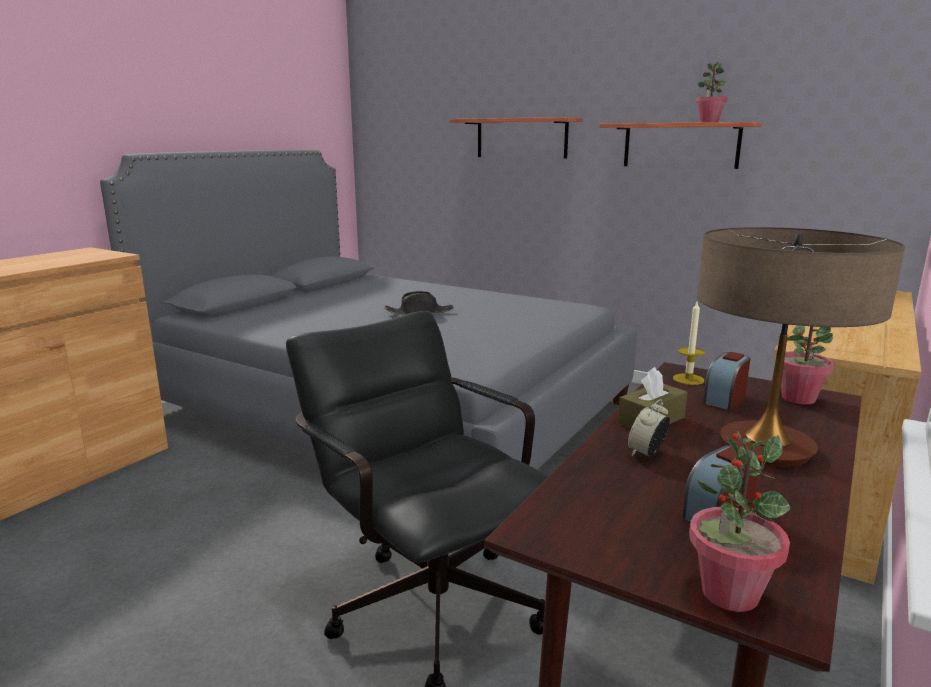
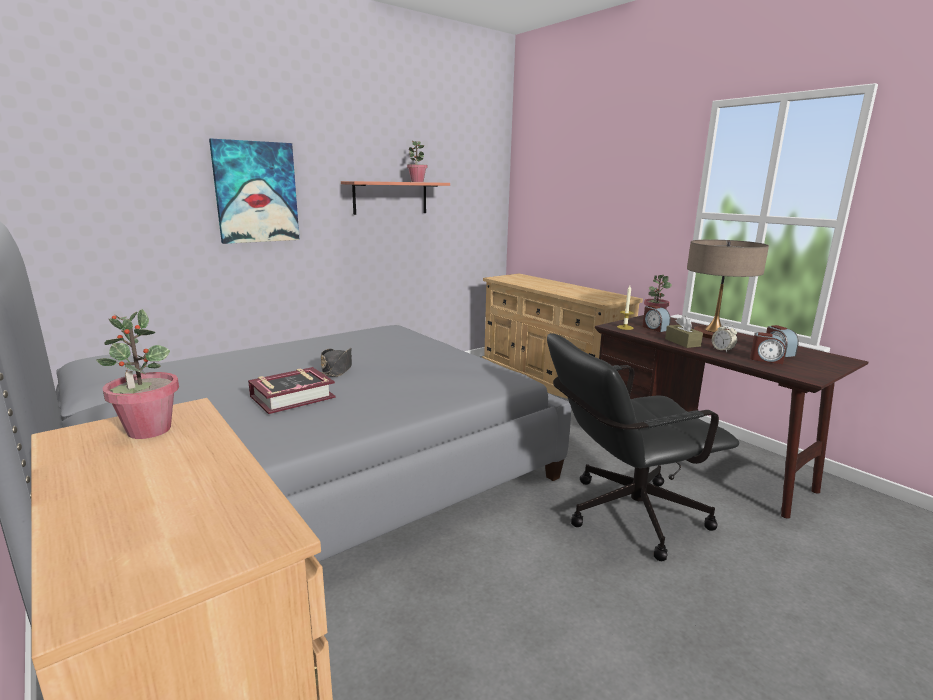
camera: 70 degrees left, 0 degrees up
(342, 313) = (292, 397): none -> book
(521, 138) = (256, 192): shelf -> picture
(628, 494) = (766, 360): none -> alarm clock
(729, 593) = (837, 362): potted plant -> potted plant (149, 430)

